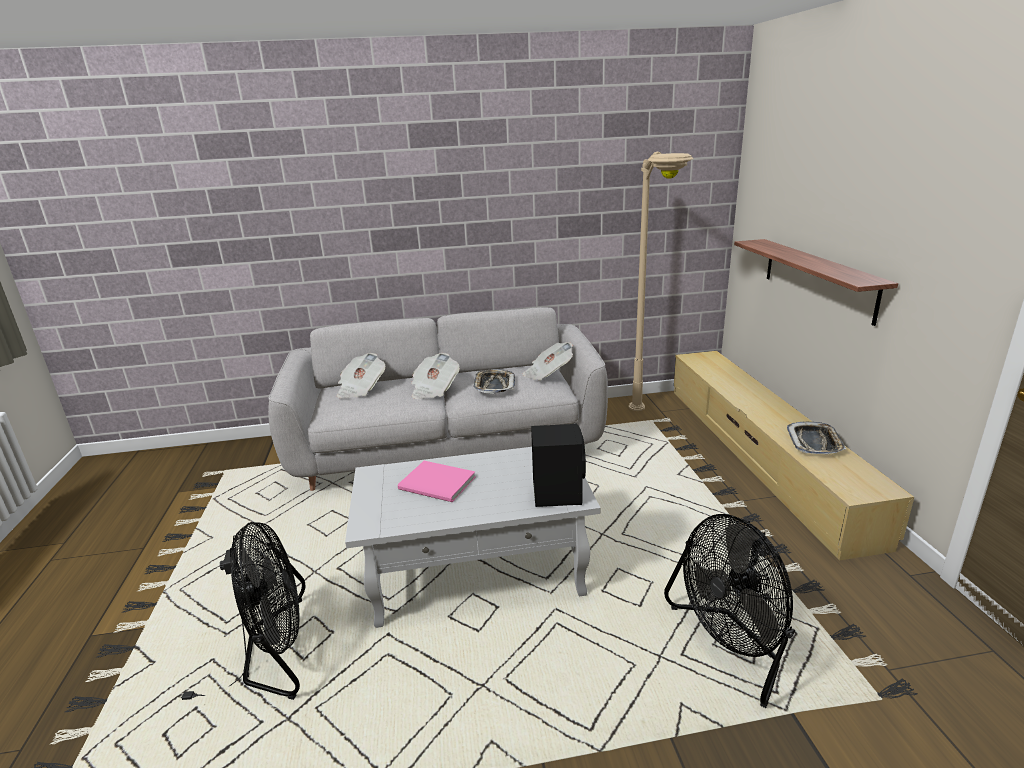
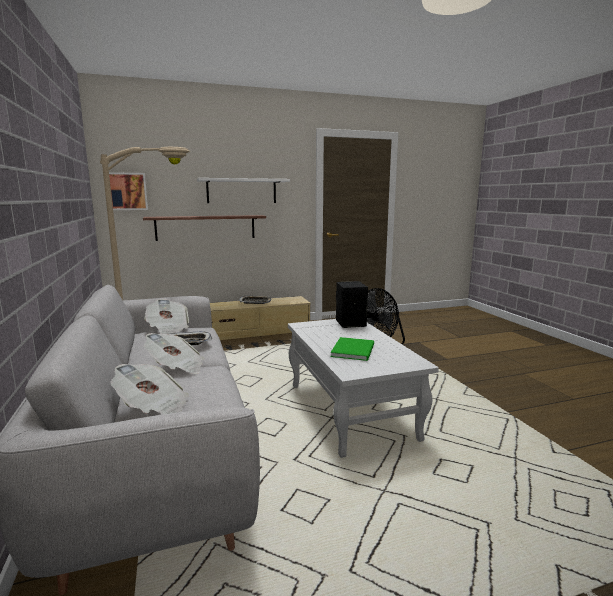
camera: 100 degrees left, 10 degrees down
(268, 655) = (483, 487): black fan -> none
(438, 484) = (354, 350): pink book -> green book
(758, 198) = (127, 191): none -> picture
(878, 223) = (241, 191): none -> white shelf

